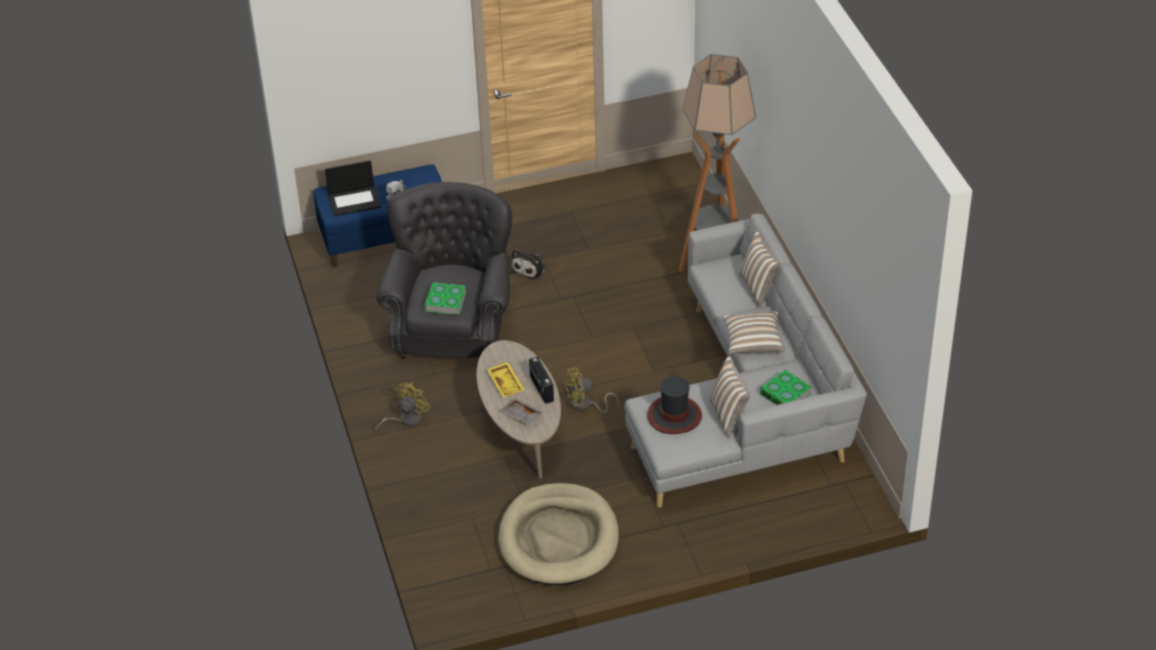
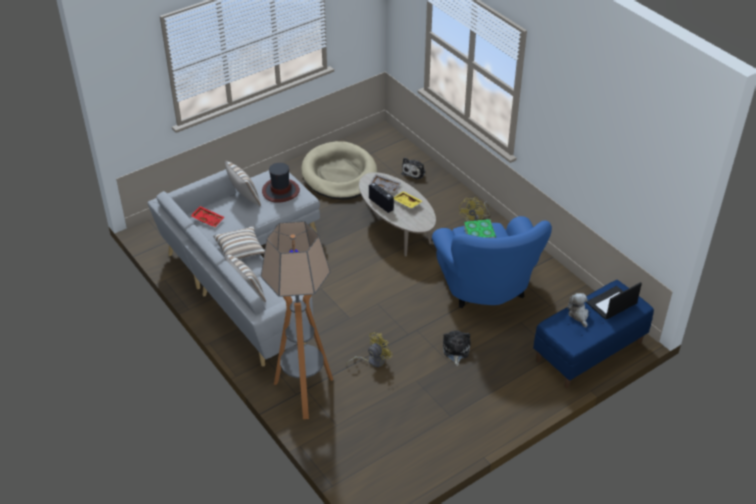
camera: 160 degrees right, 0 degrees up
(444, 517) = (414, 172): none -> plush toy
(452, 327) = (486, 289): grey armchair -> blue armchair
(585, 405) = (360, 254): yellow fan -> yellow fan (372, 361)
(785, 394) = (208, 219): book -> red tray

